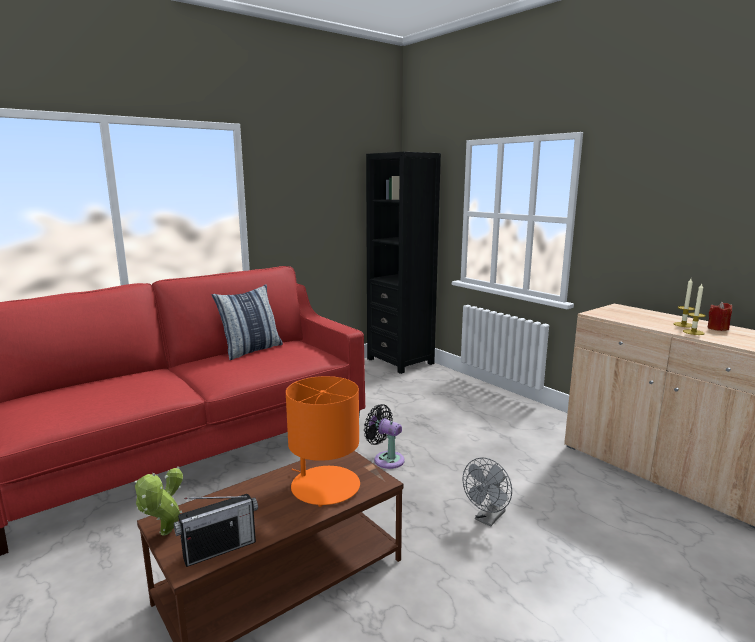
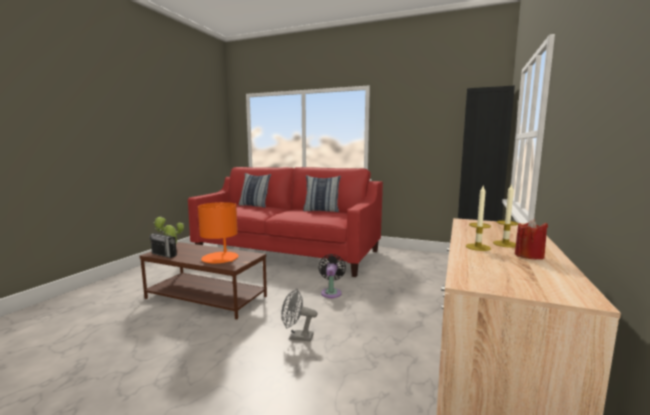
camera: 60 degrees right, 5 degrees down
(99, 382) = (254, 205): none -> pillow

